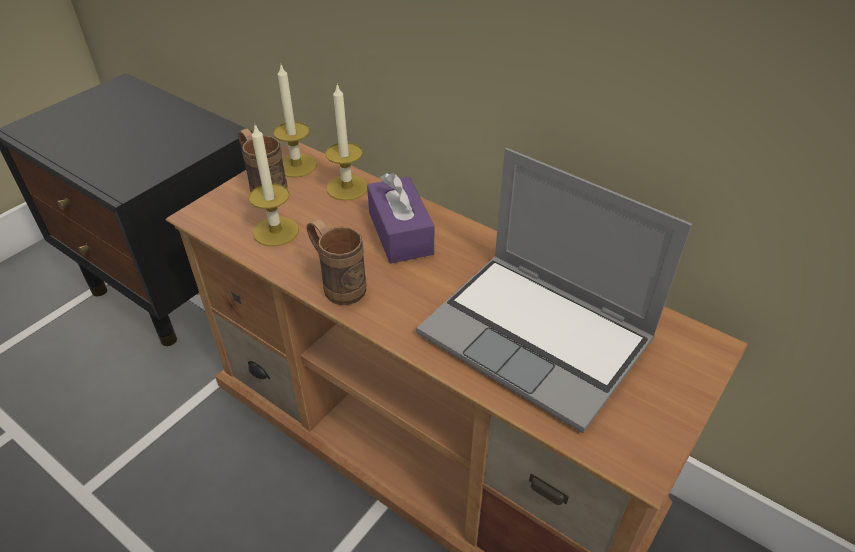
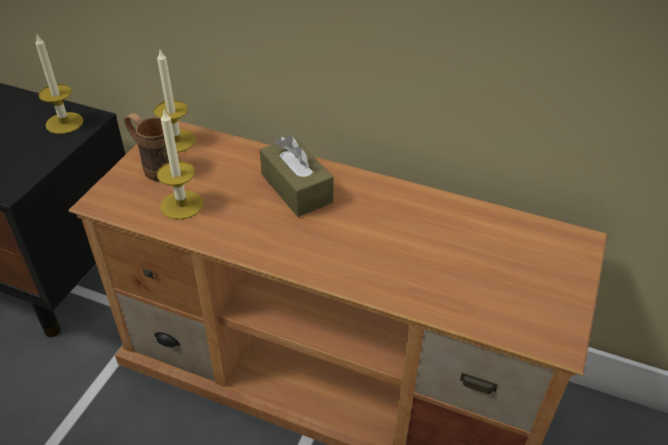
camera: 15 degrees left, 0 degrees up
(338, 284) = (258, 243): brown mug -> none
(347, 187) = (232, 155): candle -> candle (64, 123)
(400, 233) = (296, 188): purple tissue box -> brown tissue box
(539, 338) = (446, 258): laptop -> none

